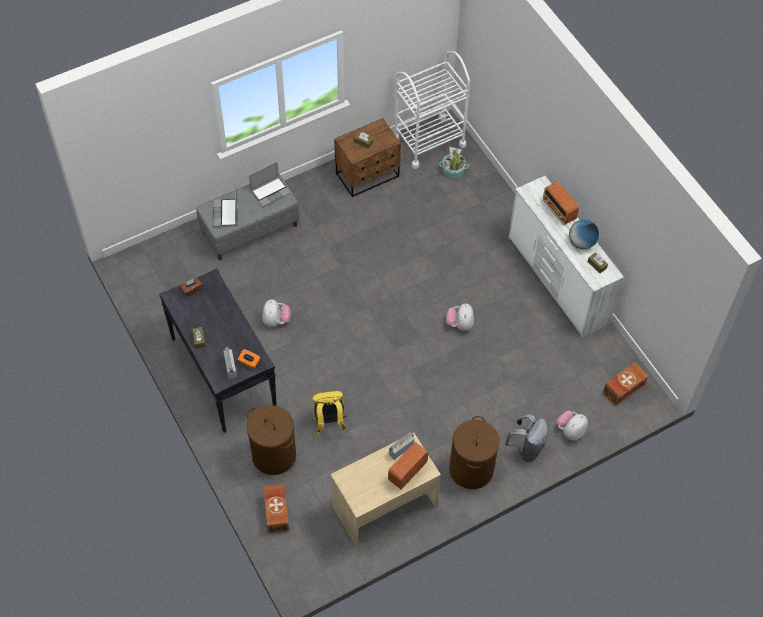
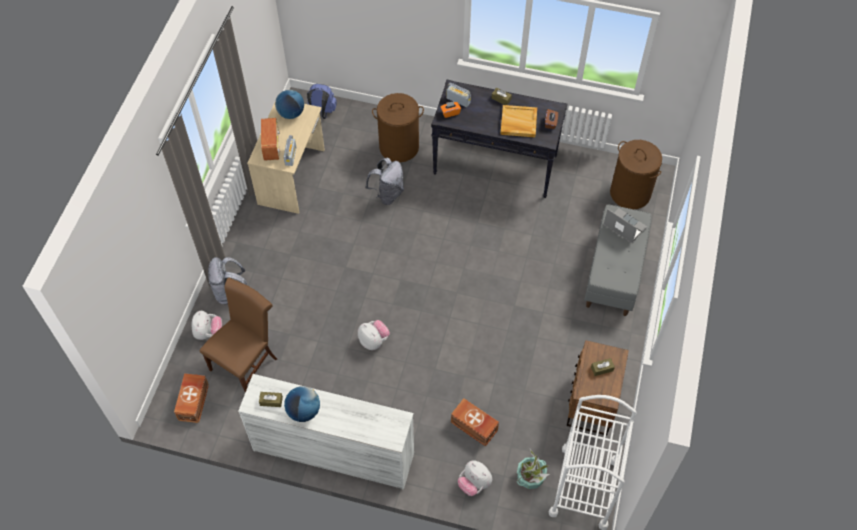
camera: 135 degrees right, 0 degrees up
(213, 310) = (518, 122): none -> beige tray
(270, 191) = (619, 272): laptop -> none
(276, 320) = (507, 226): plush toy -> plush toy (474, 483)
(277, 512) = (357, 120): brown storage box -> brown storage box (474, 427)
(296, 548) = (322, 112): none -> blue backpack
(329, 422) = (387, 194): yellow backpack -> grey backpack
(360, 490) = (291, 113): none -> globe
(471, 469) = (256, 246): brown laundry basket -> brown laundry basket (630, 193)
(559, 211) = (353, 425): radio -> none
(561, 385) = (246, 361): none -> brown chair

